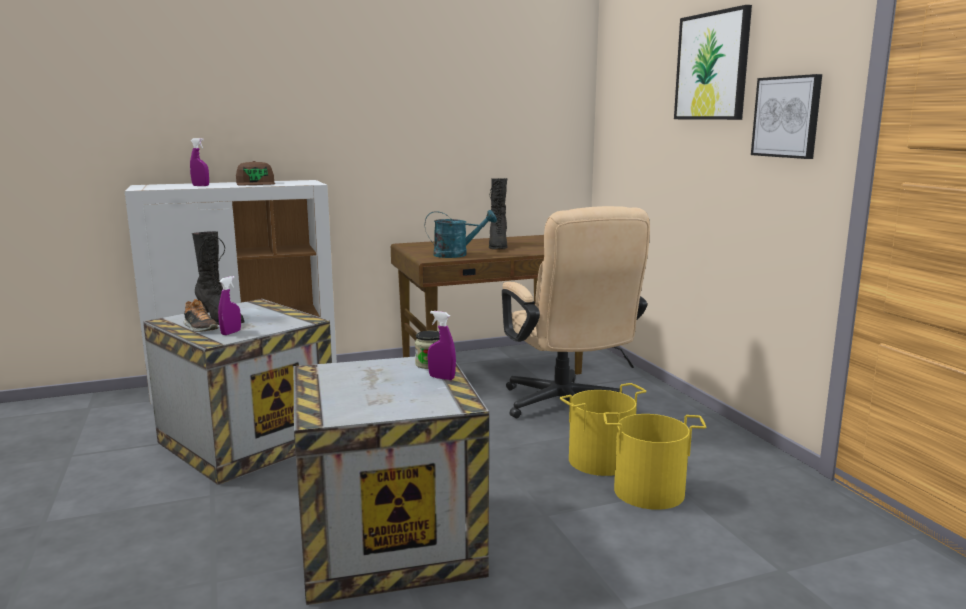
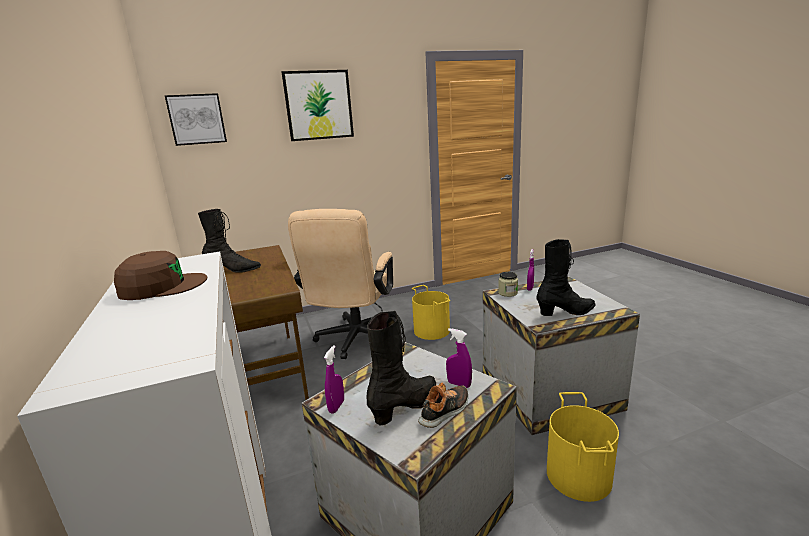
camera: 90 degrees left, 5 degrees up
(200, 186) = (169, 316): purple spray bottle -> purple spray bottle (336, 406)
(336, 386) = (566, 312): none -> black boot
(457, 254) = (266, 280): turquoise watering can -> none
(566, 408) = (354, 340): beige office chair -> beige office chair turned 120 degrees clockwise
(649, 492) = (464, 320): yellow bucket -> yellow bucket (579, 475)
(787, 117) = (385, 132): picture -> picture (197, 119)

